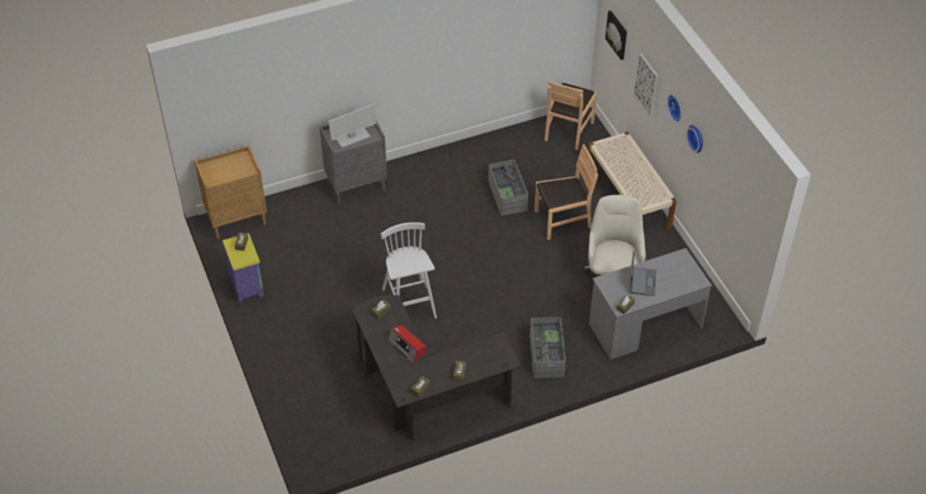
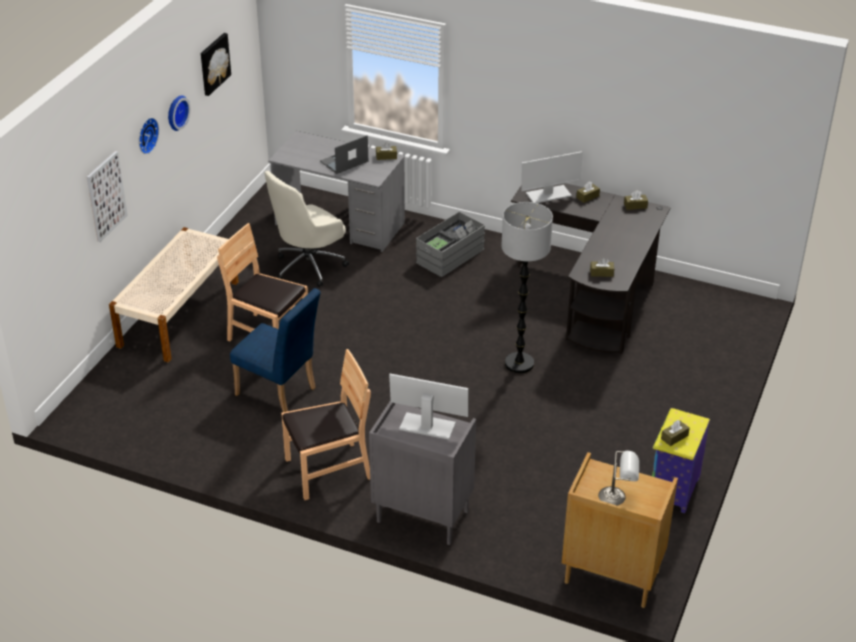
camera: 135 degrees left, 10 degrees down
(227, 164) = (617, 496): none -> white table lamp
(407, 347) = (610, 236): radio -> none
(409, 304) = (519, 364): white stool -> floor lamp
(486, 355) = (548, 195): none -> monitor
(507, 195) = (280, 394): grey storage box -> blue chair
(568, 130) = (112, 411): brown chair -> brown chair (328, 470)
(617, 34) = (48, 231): picture -> picture (213, 63)

